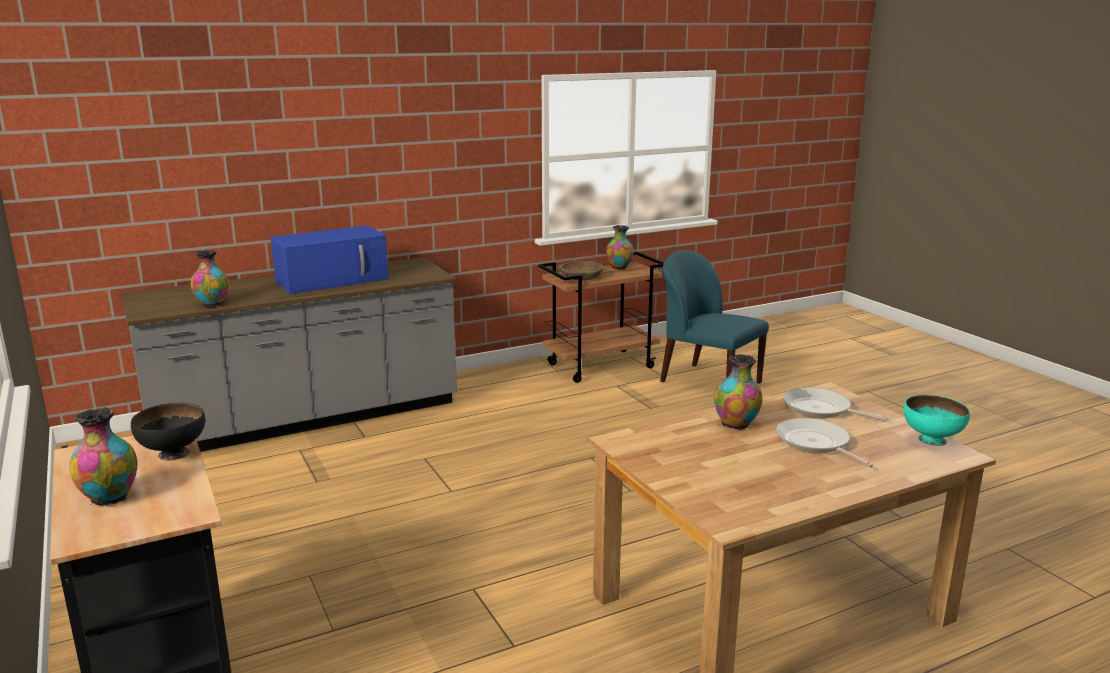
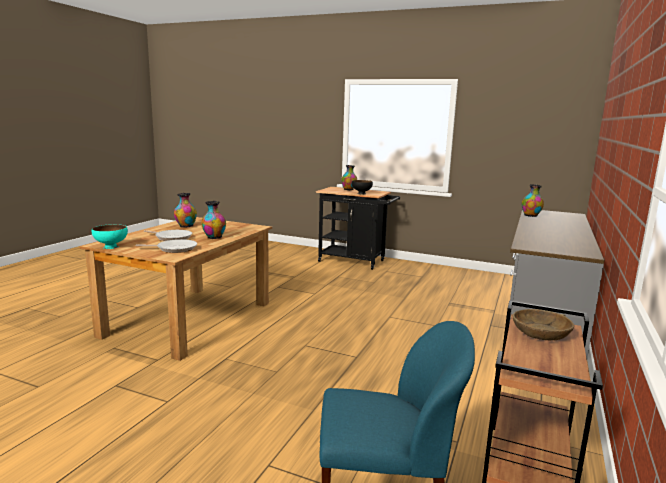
camera: 140 degrees right, 5 degrees down
(333, 280) = (553, 233): blue microwave -> none
(619, 267) = (563, 368): vase -> vase (186, 226)

